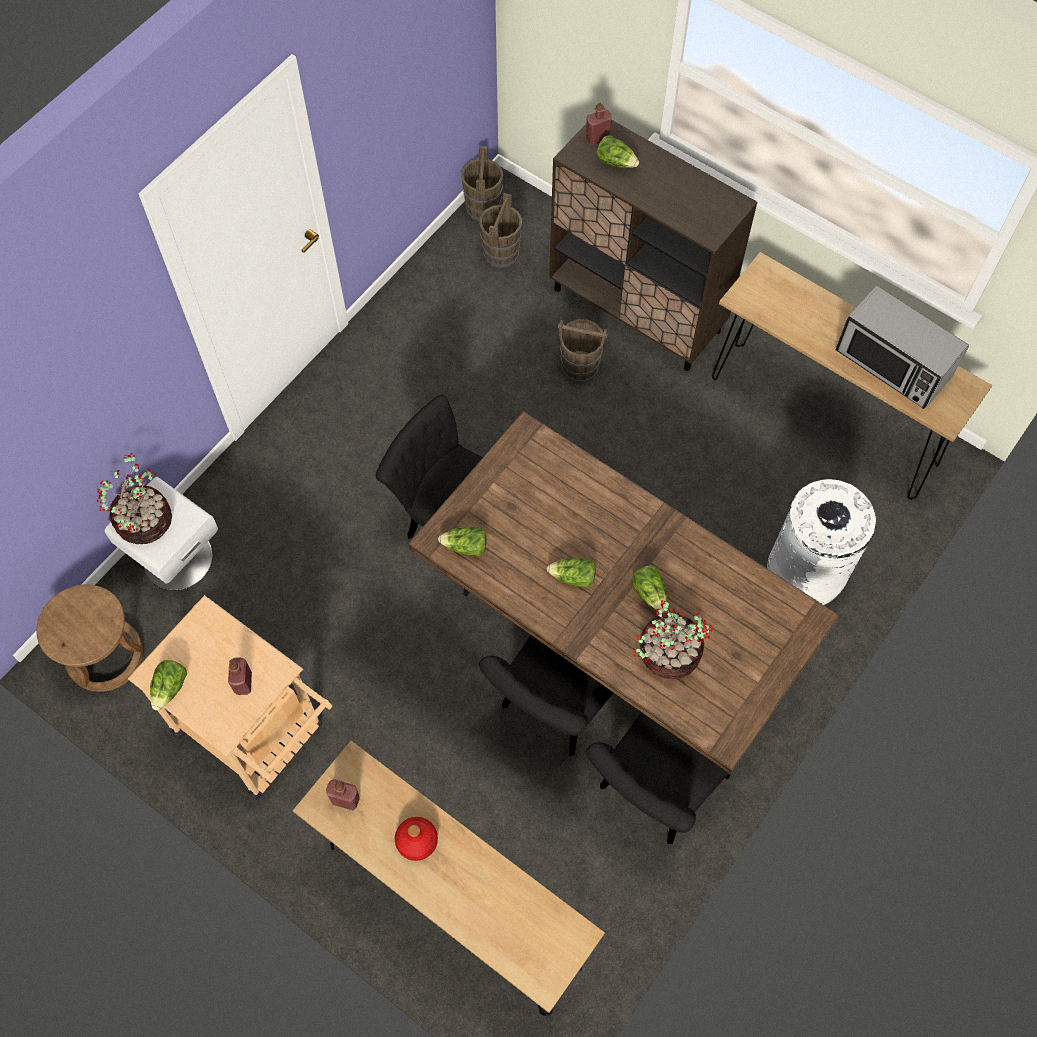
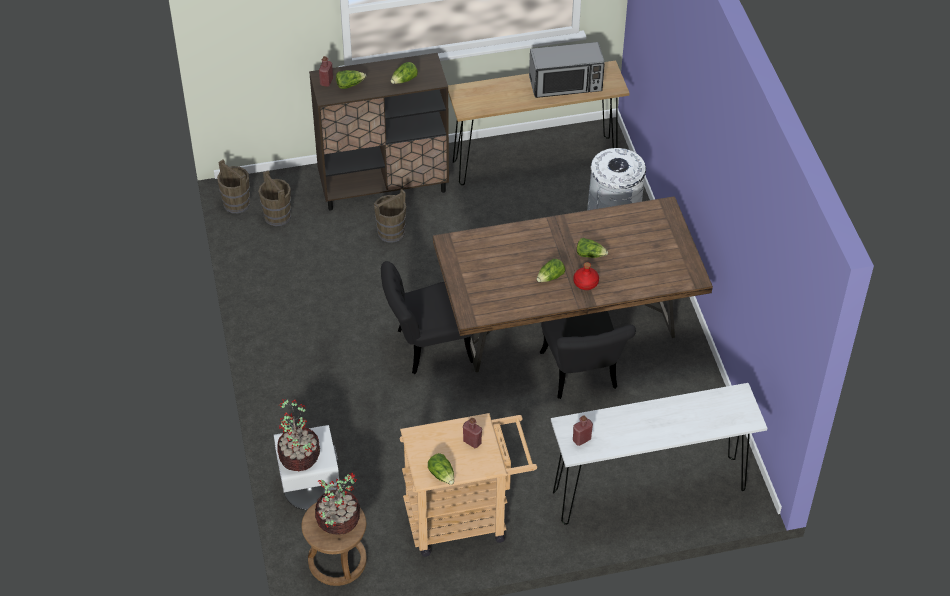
camera: 50 degrees left, 15 degrees down
(416, 840) = (632, 424): red bottle -> red bottle (585, 283)
(453, 904) = (649, 491): brown console table -> white console table
(465, 547) = (487, 307): lettuce -> lettuce (404, 80)
(654, 791) = (669, 368): black chair -> none
(667, 654) = (629, 270): potted plant -> potted plant (337, 520)

